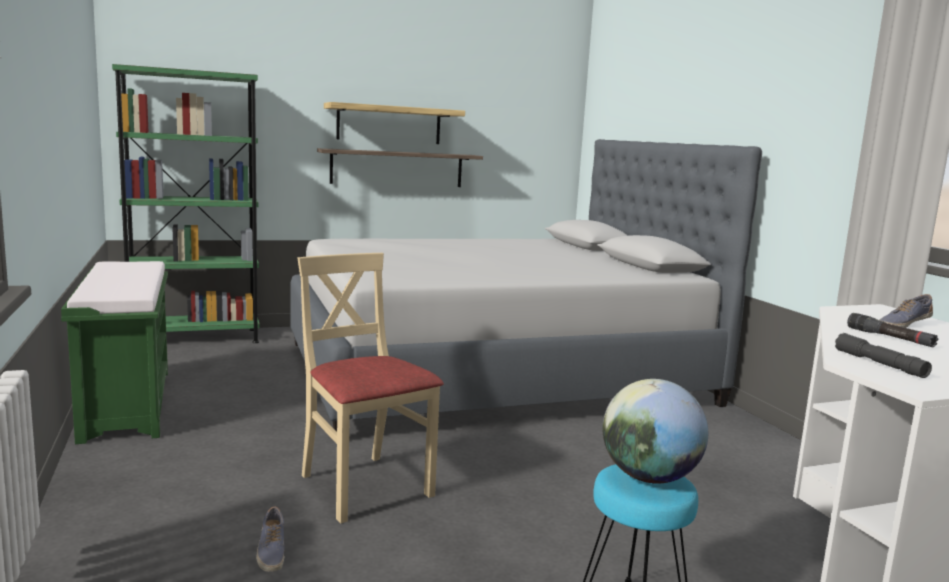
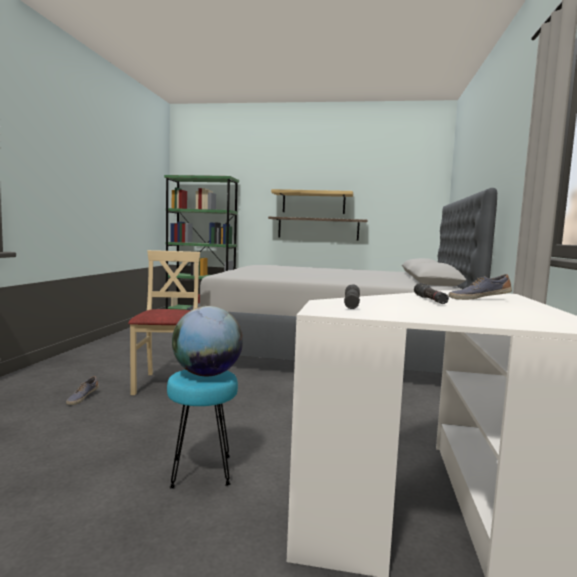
camera: 30 degrees right, 5 degrees down
(126, 403) = (127, 336): green bench -> none

